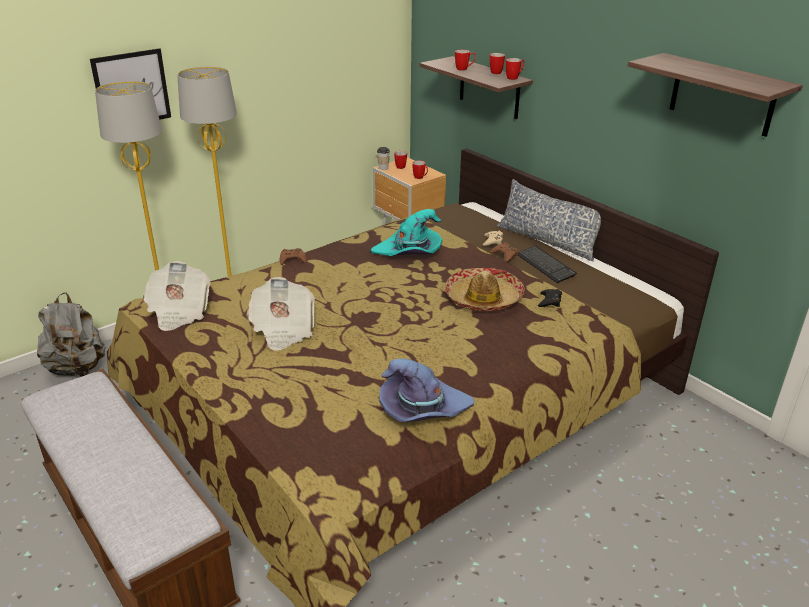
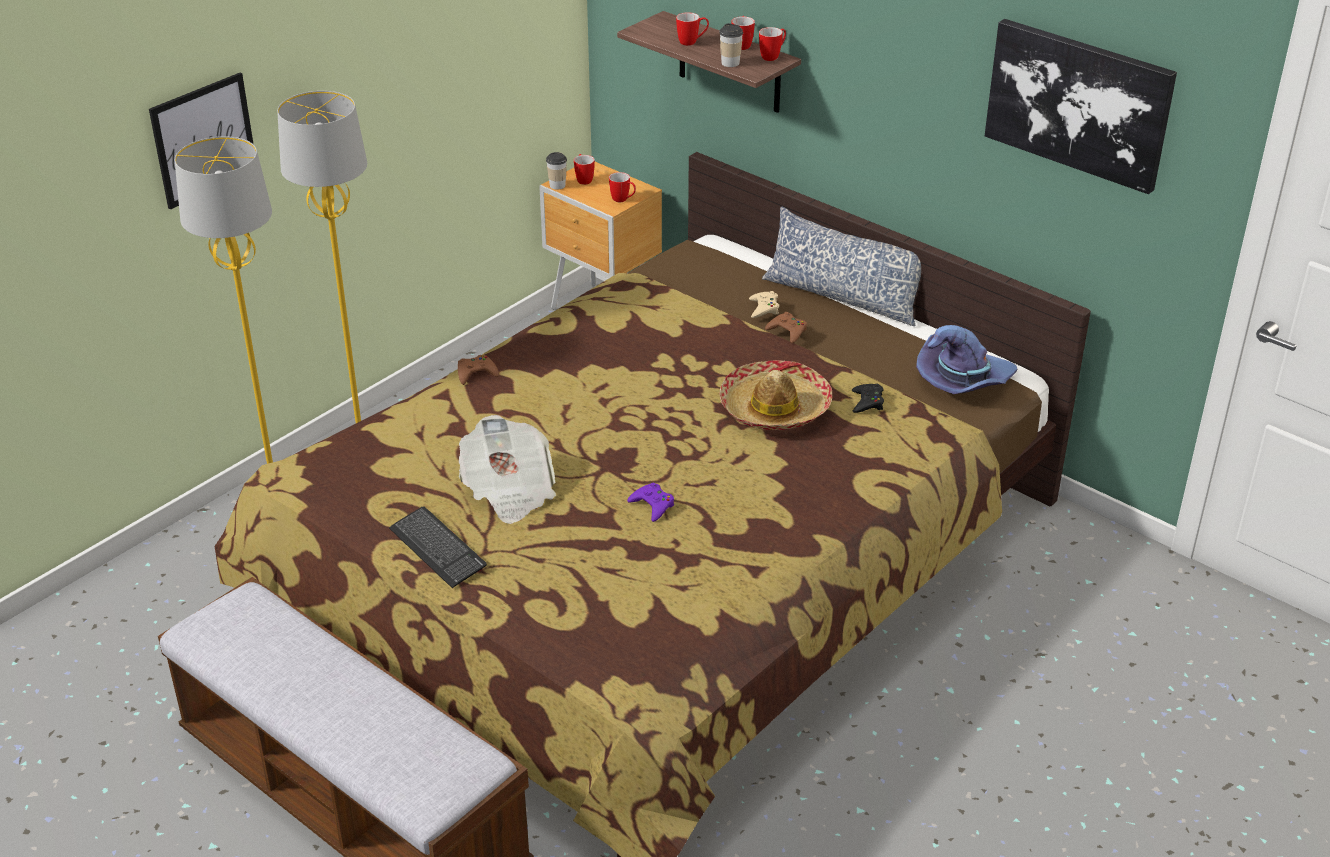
camera: 10 degrees left, 5 degrees up
(77, 368) = (149, 575): grey backpack -> none
(179, 312) = (345, 480): newspaper -> none
(378, 350) = (652, 505): none -> purple game controller
(409, 252) = (647, 341): turquoise hat -> none
(422, 409) = (736, 581): purple hat -> purple hat (963, 381)
(485, 79) = (730, 63): none -> cup
(545, 265) = (848, 341): keyboard -> keyboard (437, 549)
(722, 95) = (1079, 103): shelf -> picture

